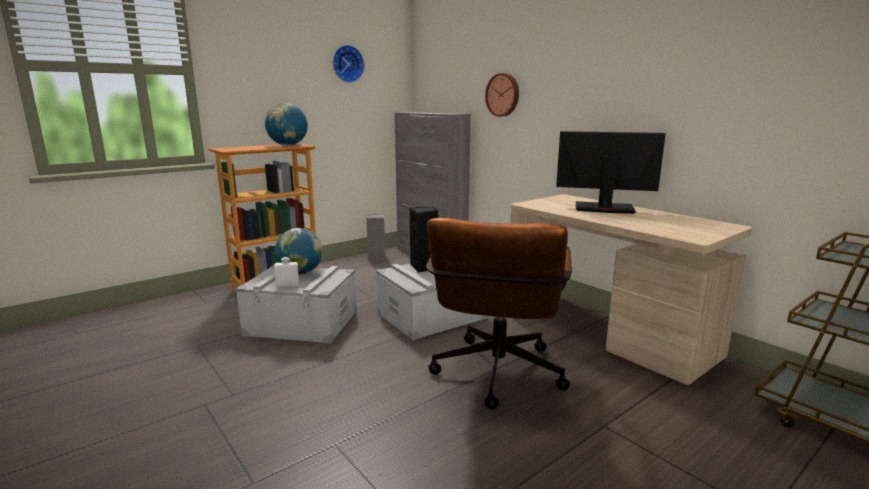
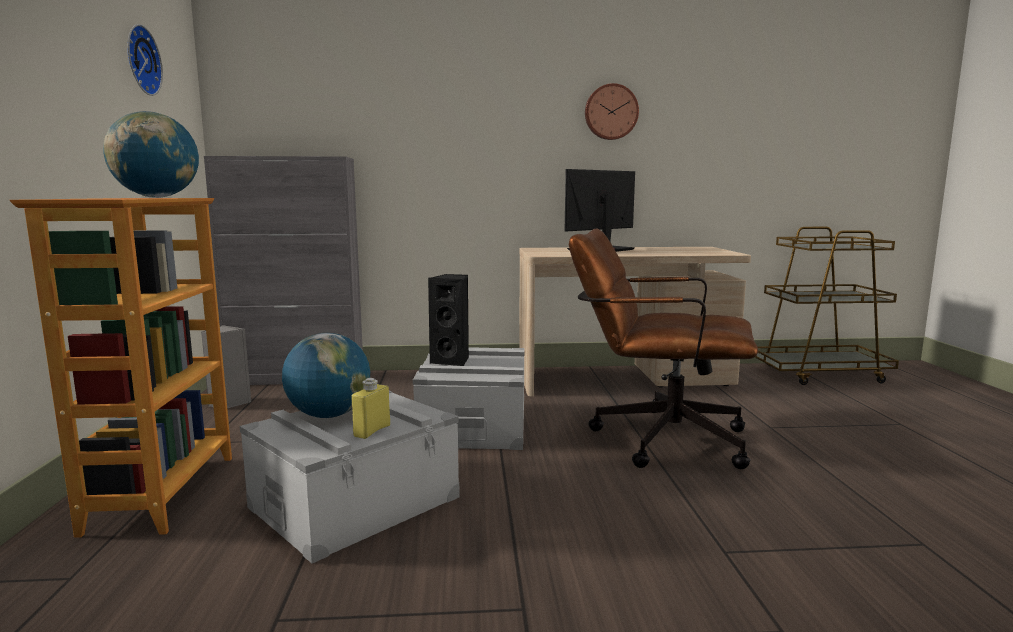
camera: 55 degrees left, 5 degrees down
(287, 286) = (372, 431): white bottle -> yellow bottle
(496, 378) = (656, 438): brown office chair -> brown office chair turned 150 degrees clockwise
(503, 95) = (412, 133): wall clock -> wall clock (611, 112)

